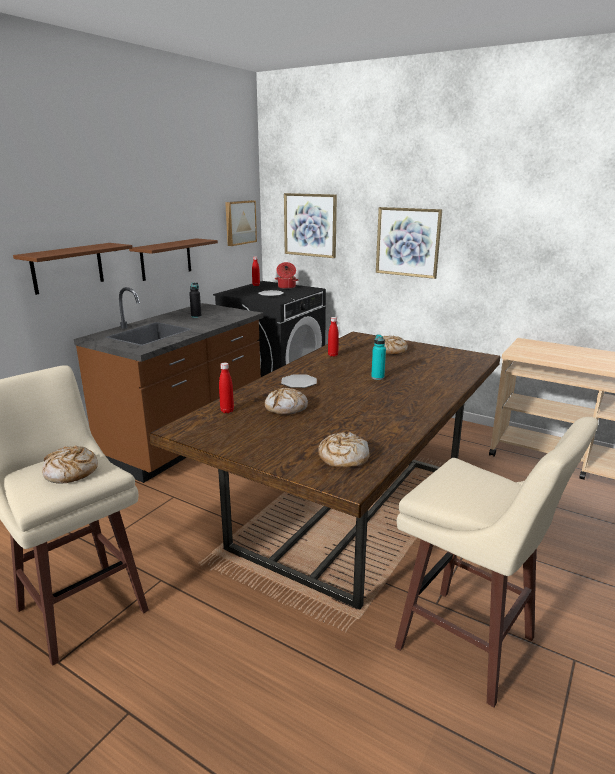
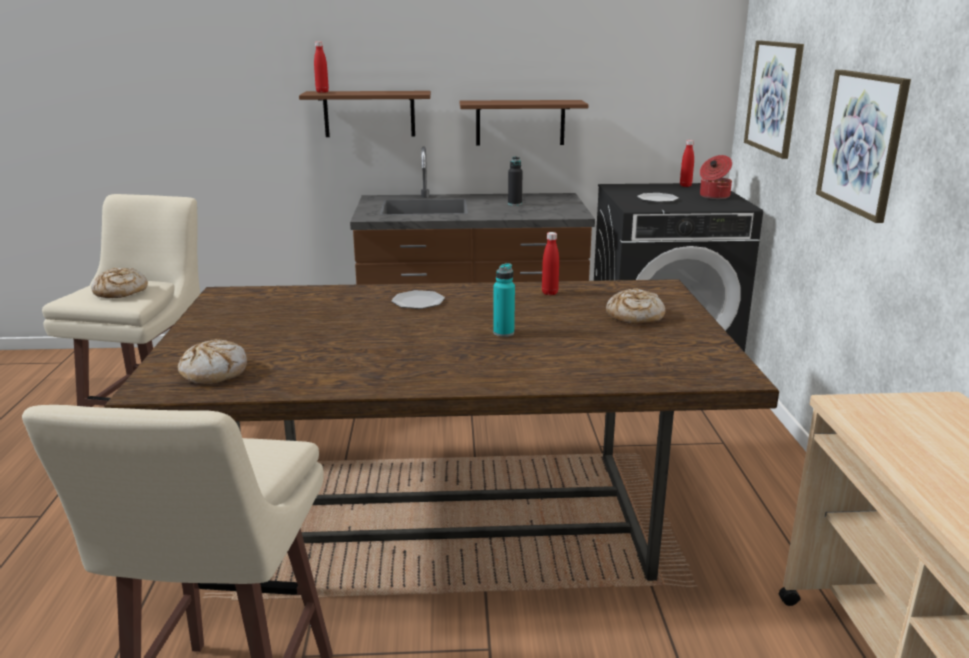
camera: 55 degrees right, 0 degrees up
(227, 411) = (290, 296): red bottle -> red bottle (322, 92)
(239, 222) = (682, 84): picture -> none
(286, 408) = (330, 316): bread -> none

